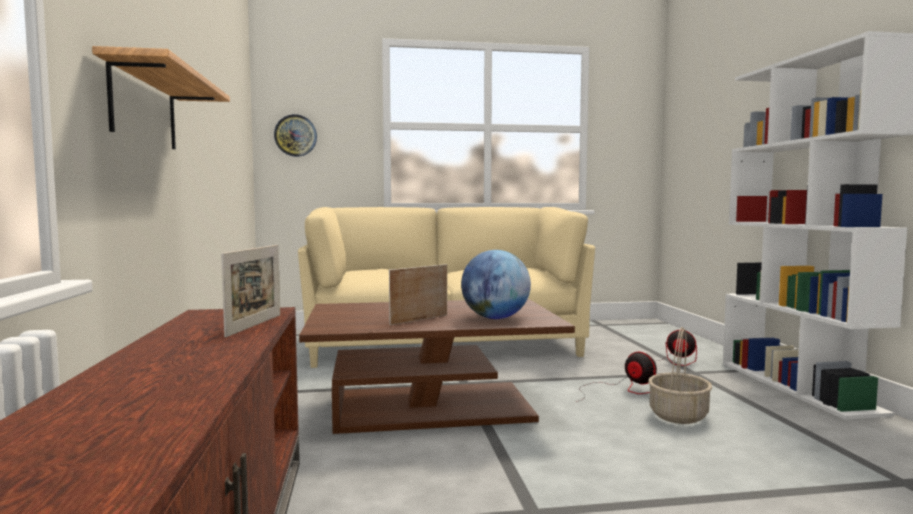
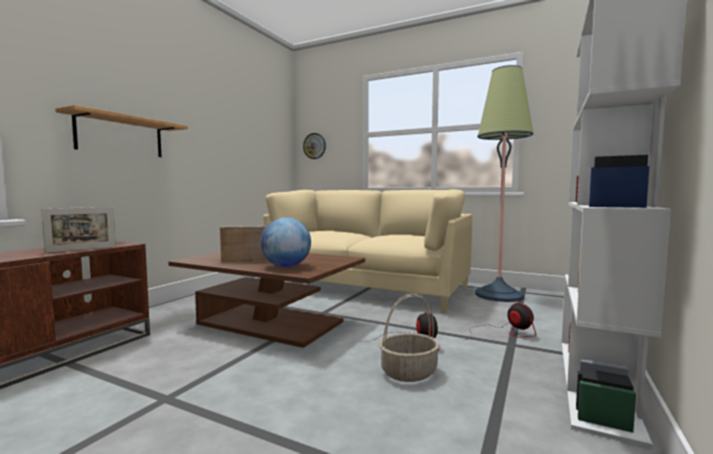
camera: 35 degrees right, 0 degrees up
(589, 331) = (498, 295): none -> floor lamp

